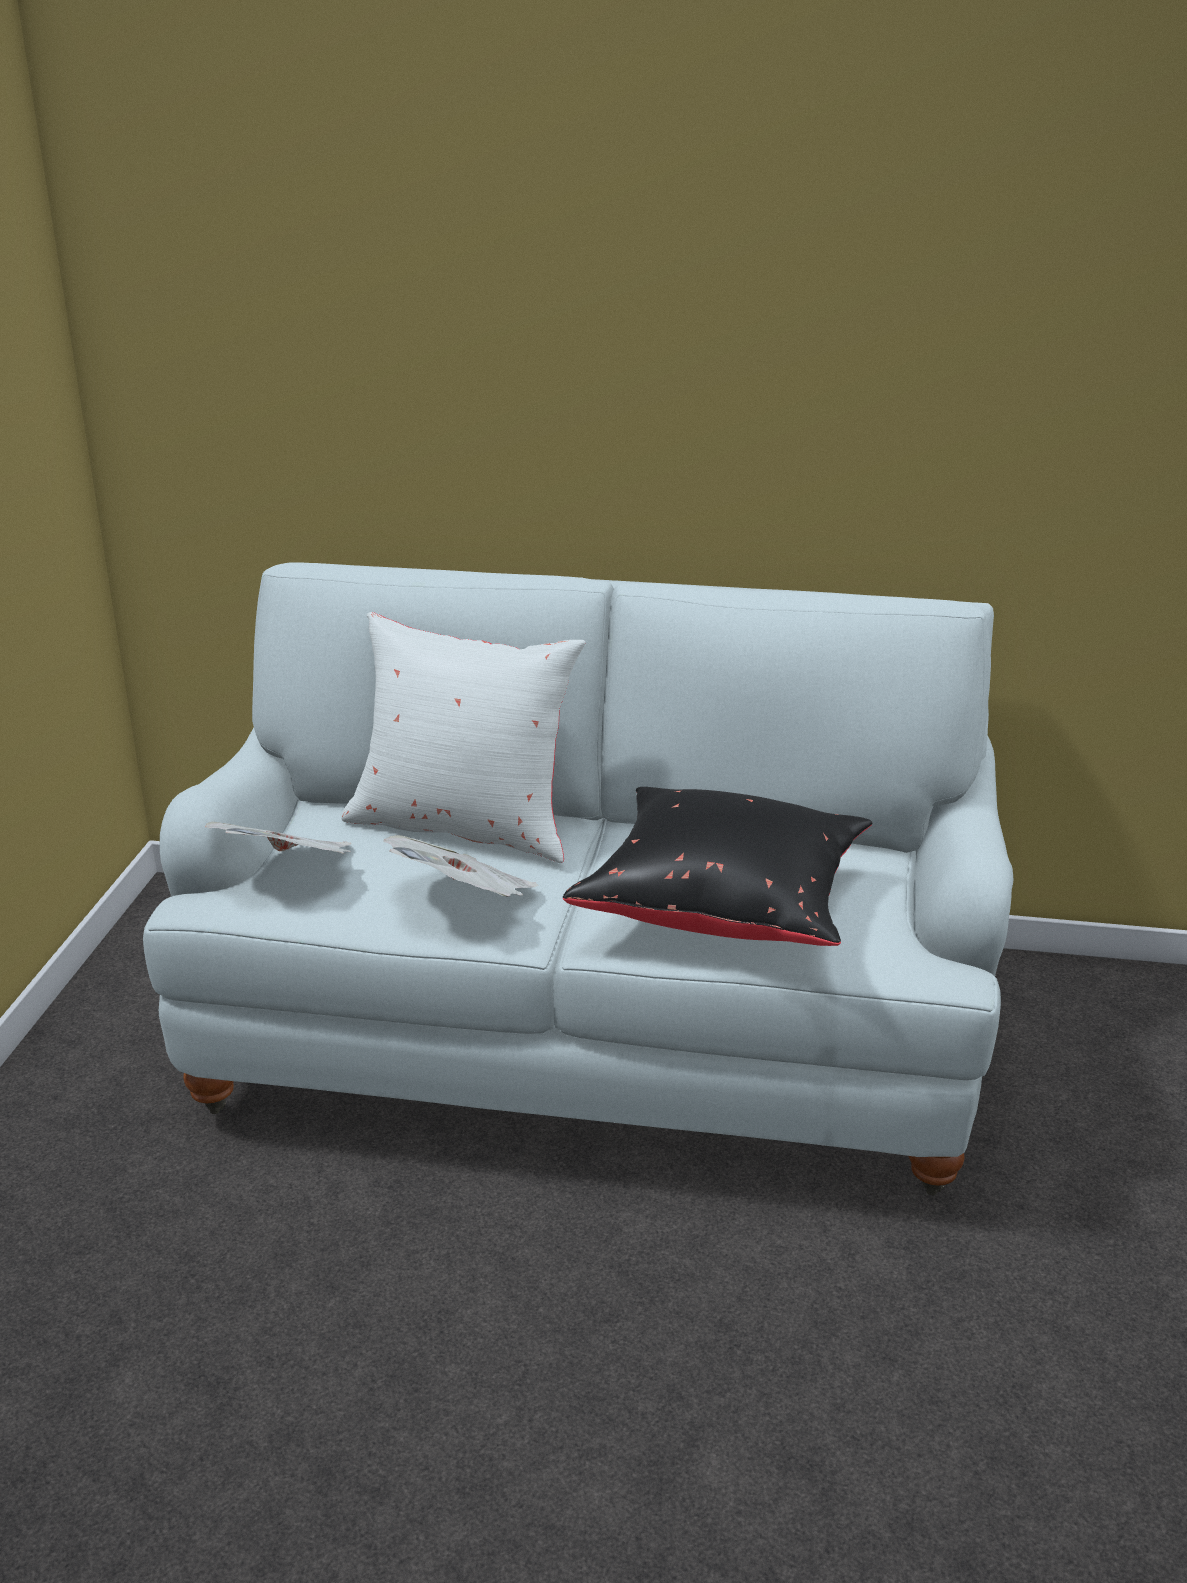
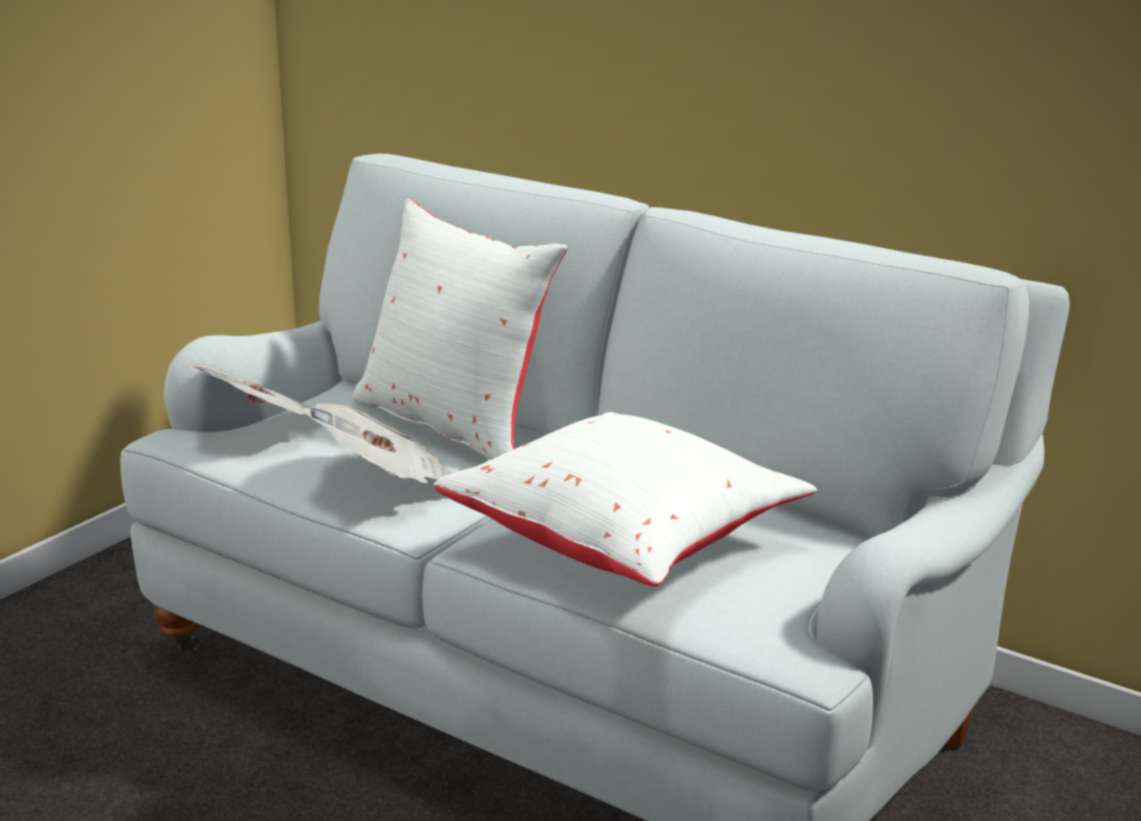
camera: 25 degrees right, 5 degrees down
(724, 905) = (625, 541): black pillow -> white pillow

